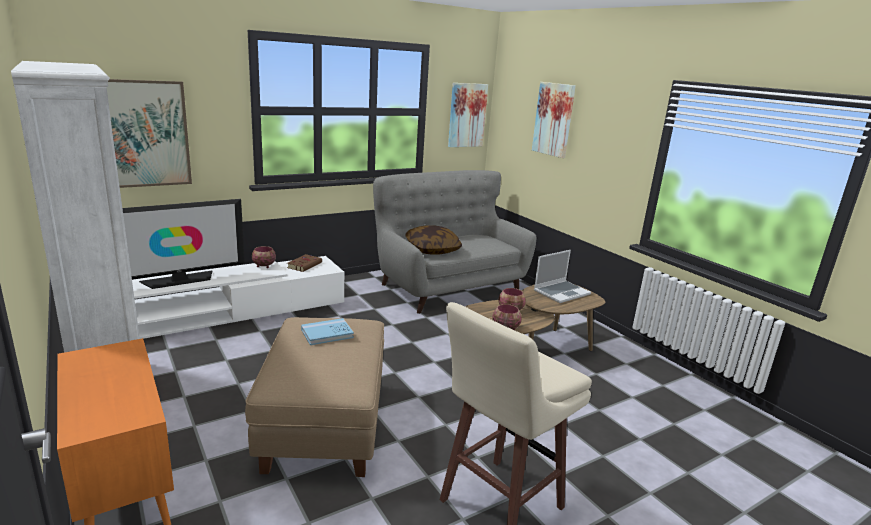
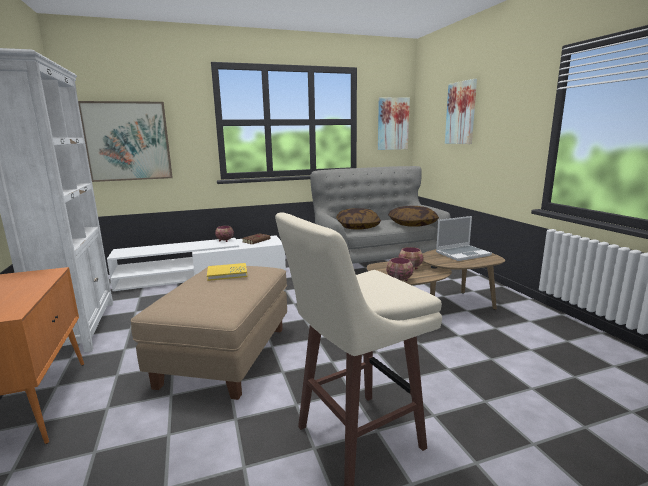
camera: 15 degrees right, 5 degrees down
(179, 280) = (159, 248): television -> none
(327, 333) = (227, 273): blue book -> yellow book
(493, 245) = (412, 224): none -> pillow

